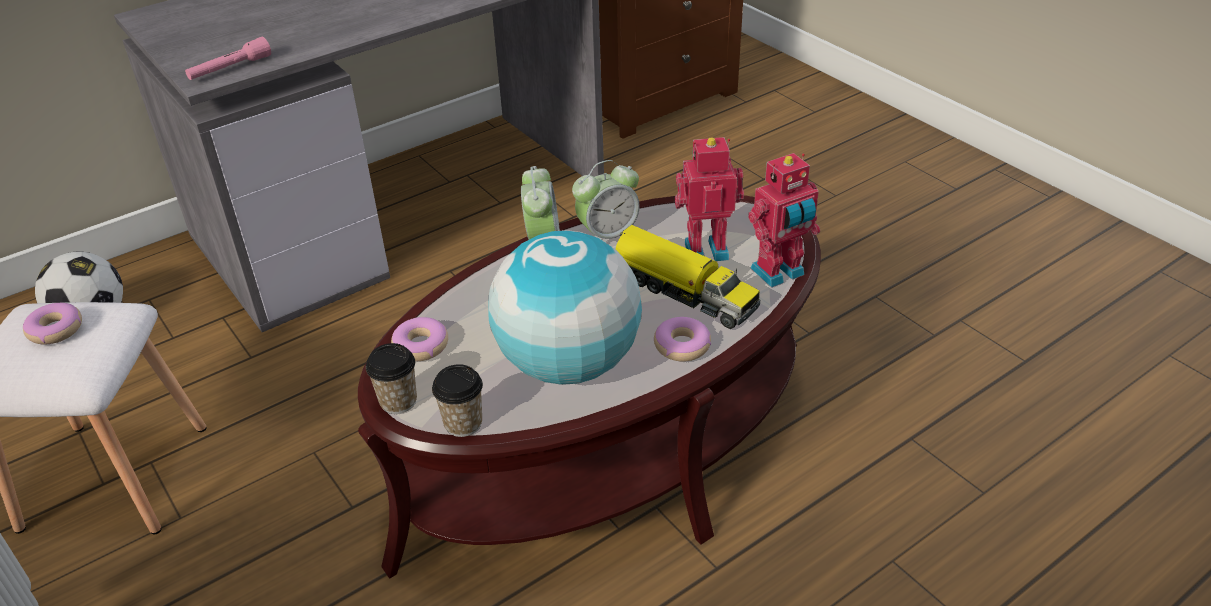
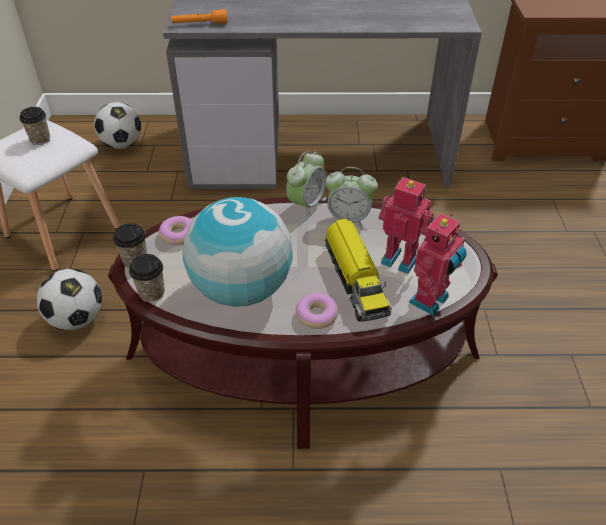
camera: 35 degrees right, 5 degrees up
(55, 330) = (40, 139): donut -> cup
(230, 69) = (199, 24): pink flashlight -> orange flashlight
(262, 572) = (77, 319): none -> football
(779, 273) = (431, 301): toy robot -> toy robot turned 60 degrees counterclockwise

